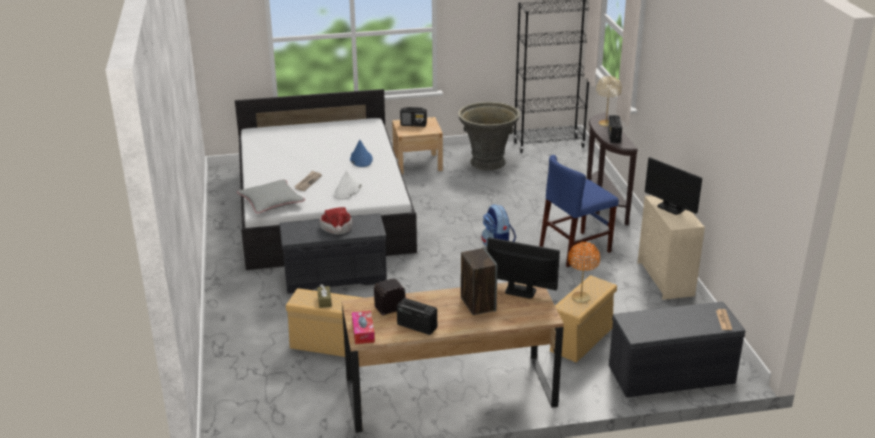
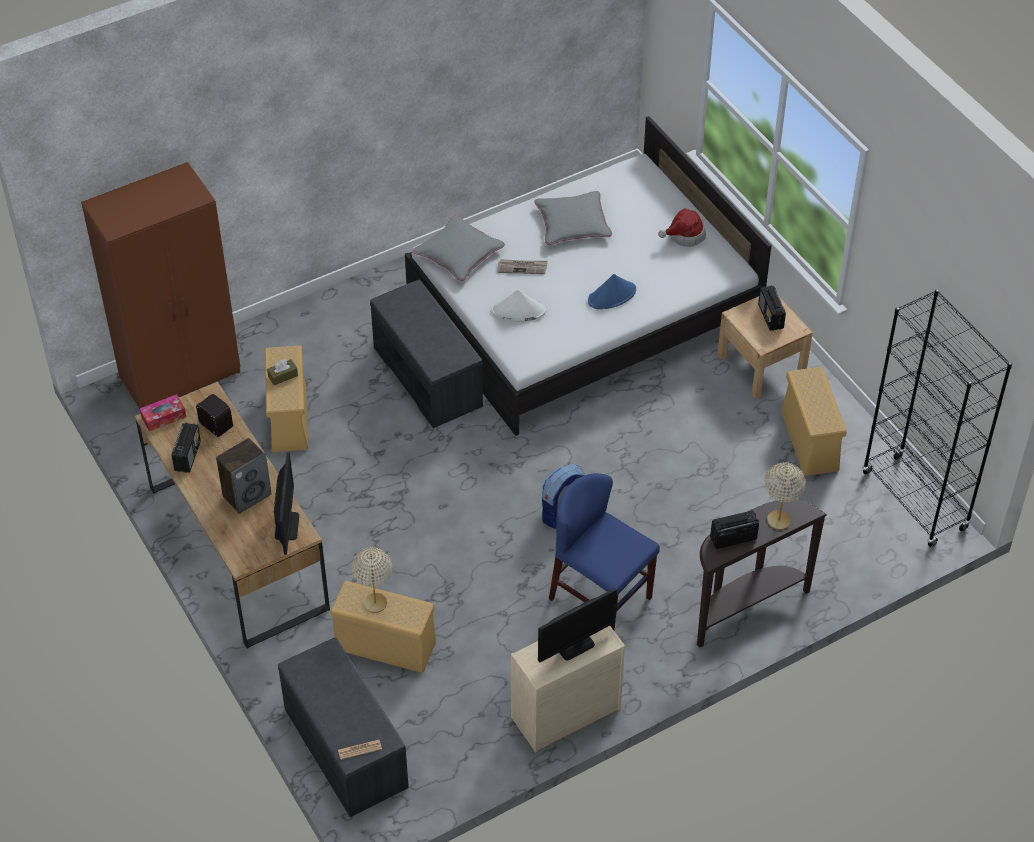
camera: 70 degrees right, 20 degrees up
(236, 393) = (181, 375): none -> brown wardrobe
(283, 159) = (572, 223): none -> grey pillow
(337, 229) = (425, 333): hat -> hat (684, 235)
(487, 162) = (810, 442): grey planter -> beige storage box
(581, 298) = (374, 603): orange table lamp -> beige table lamp
(671, 208) = (574, 645): monitor -> monitor turned 150 degrees counterclockwise

